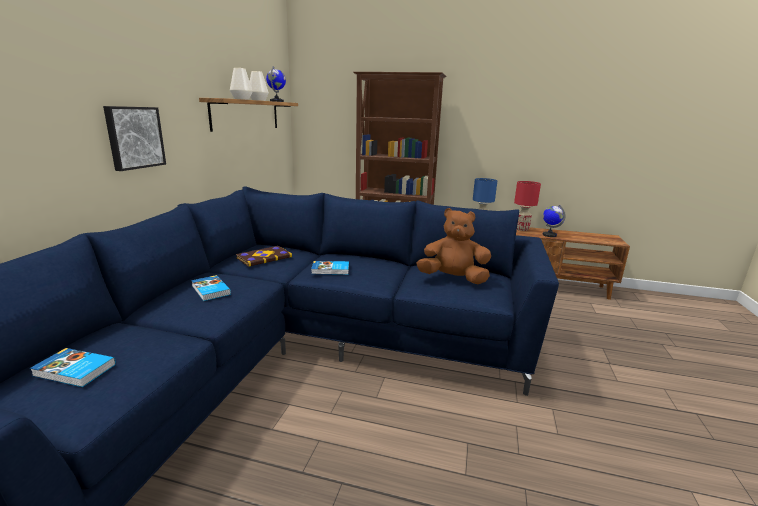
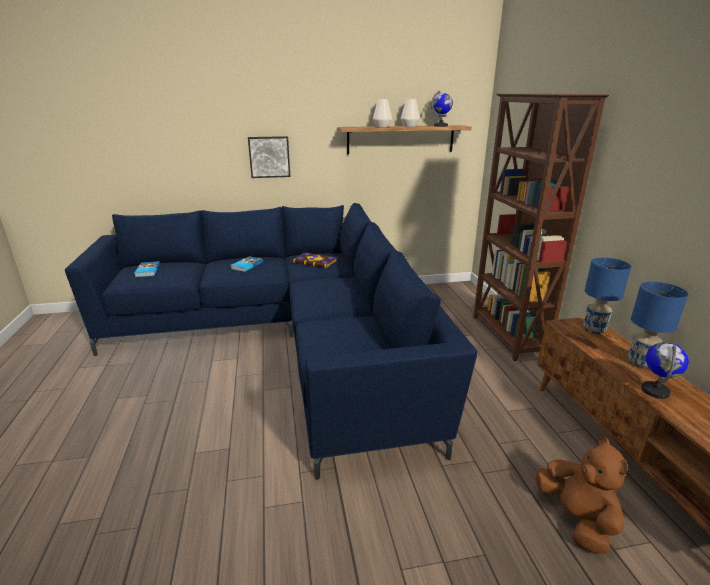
camera: 65 degrees right, 5 degrees up
(330, 270) = (313, 286): book -> none
(453, 279) = (346, 336): brown plush toy -> brown plush toy (576, 519)
(521, 229) = (640, 363): red table lamp -> blue table lamp

